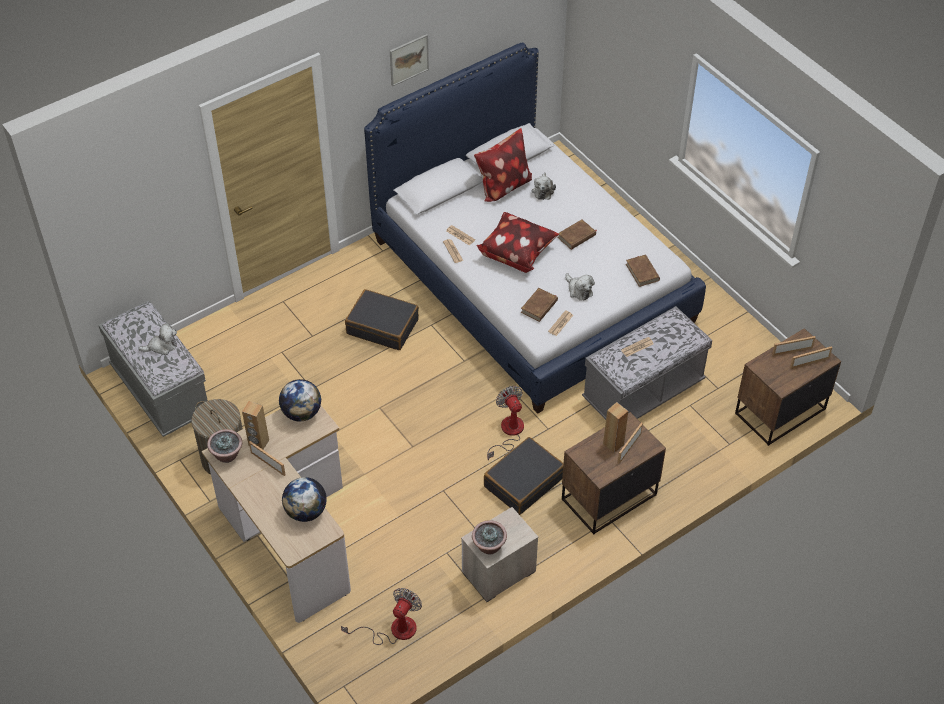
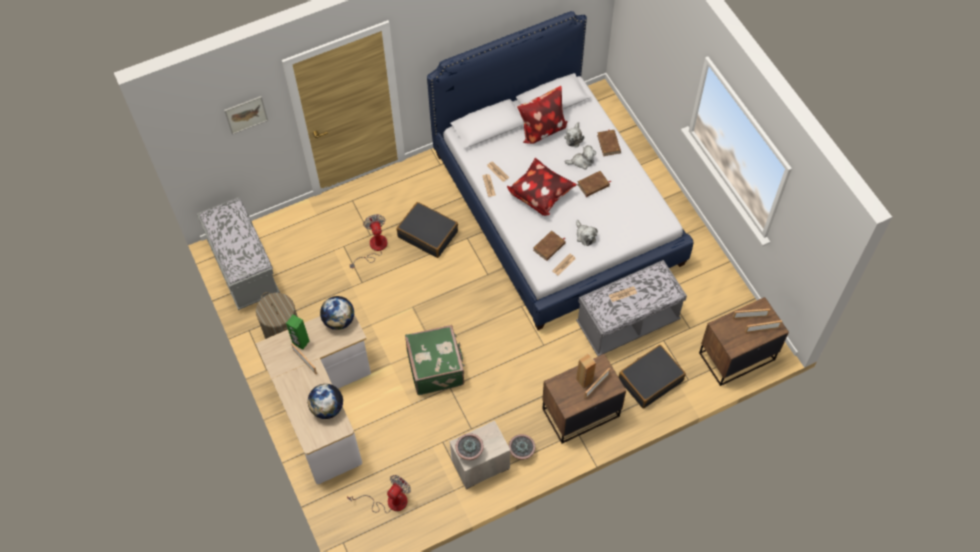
camera: 10 degrees right, 10 degrees up
(162, 346) = (242, 240): plush toy -> plush toy (582, 161)
(227, 455) = (274, 349): potted plant -> potted plant (521, 452)
(258, 443) = (301, 342): brown speaker -> green speaker
(408, 59) = (469, 24): picture -> picture (246, 114)
(422, 470) = (436, 367): none -> green suitcase
(508, 432) = (511, 344): fan -> fan (374, 248)
(523, 482) = (515, 389): black suitcase -> black suitcase (650, 380)
(642, 272) = (641, 226): brown book -> brown book (609, 144)

